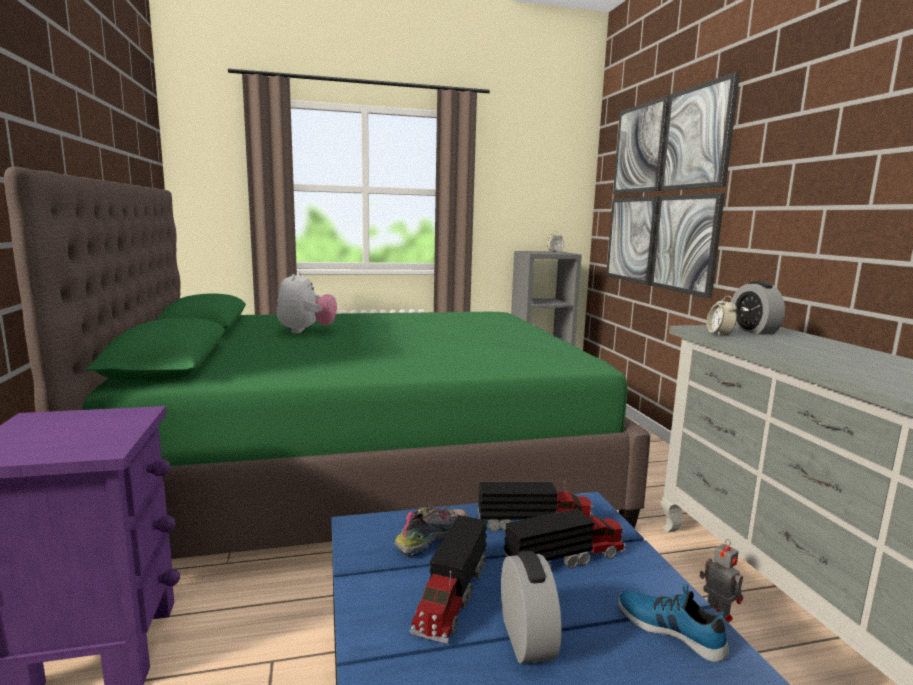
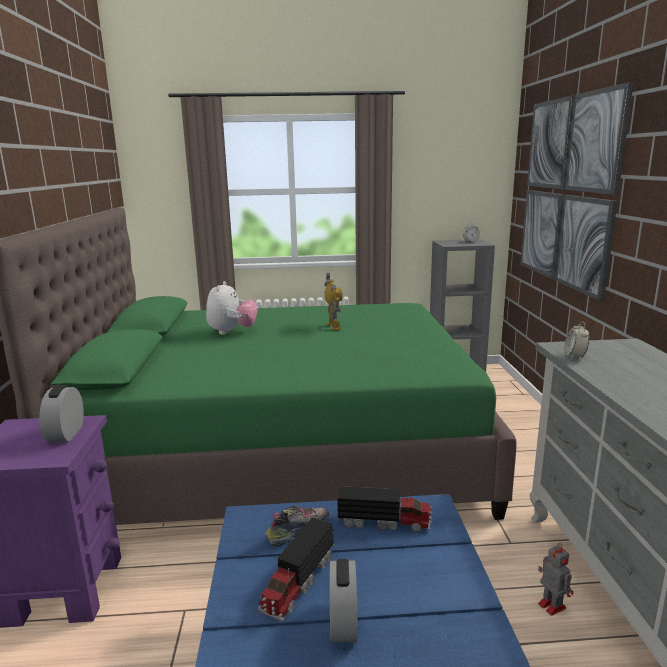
camera: 10 degrees right, 5 degrees up
(424, 327) = (333, 326): none -> toy robot
(566, 557) = (399, 555): toy truck -> none
(670, 629) = (459, 625): shoe -> none
(753, 331) = (613, 350): alarm clock -> alarm clock (66, 434)

